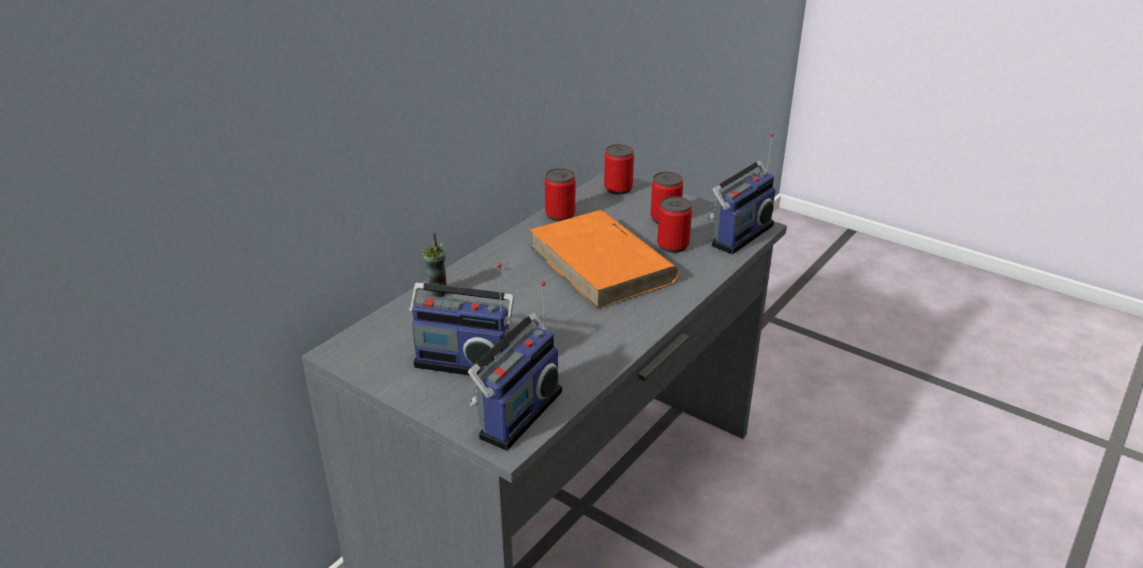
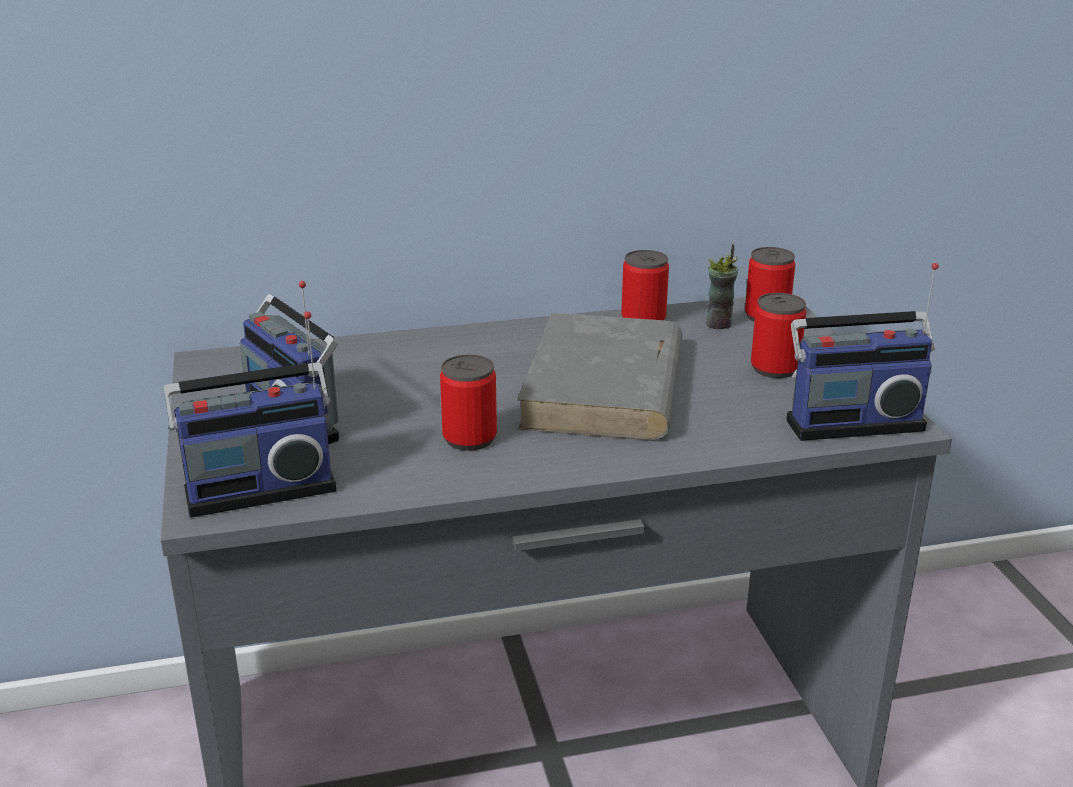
camera: 40 degrees right, 5 degrees down
(437, 292) = (381, 346): cup -> cup (719, 324)
(602, 265) = (604, 387): orange book -> grey book
(673, 245) = (732, 400): can -> can (469, 438)

